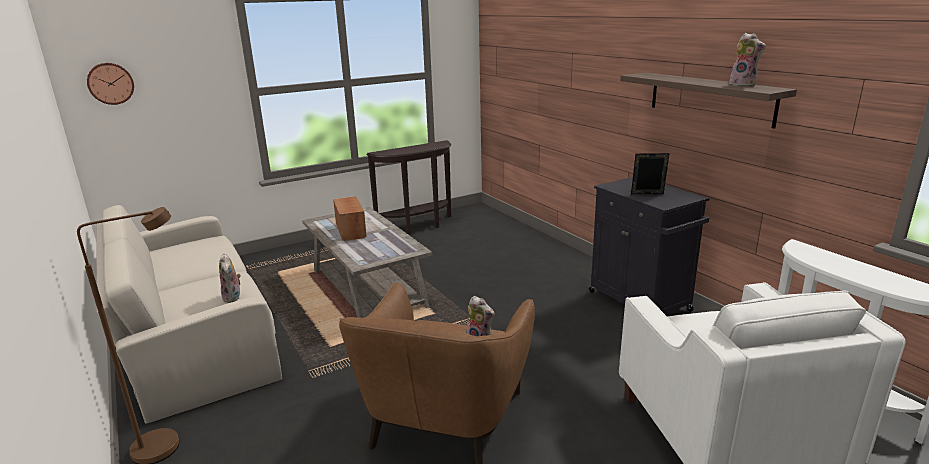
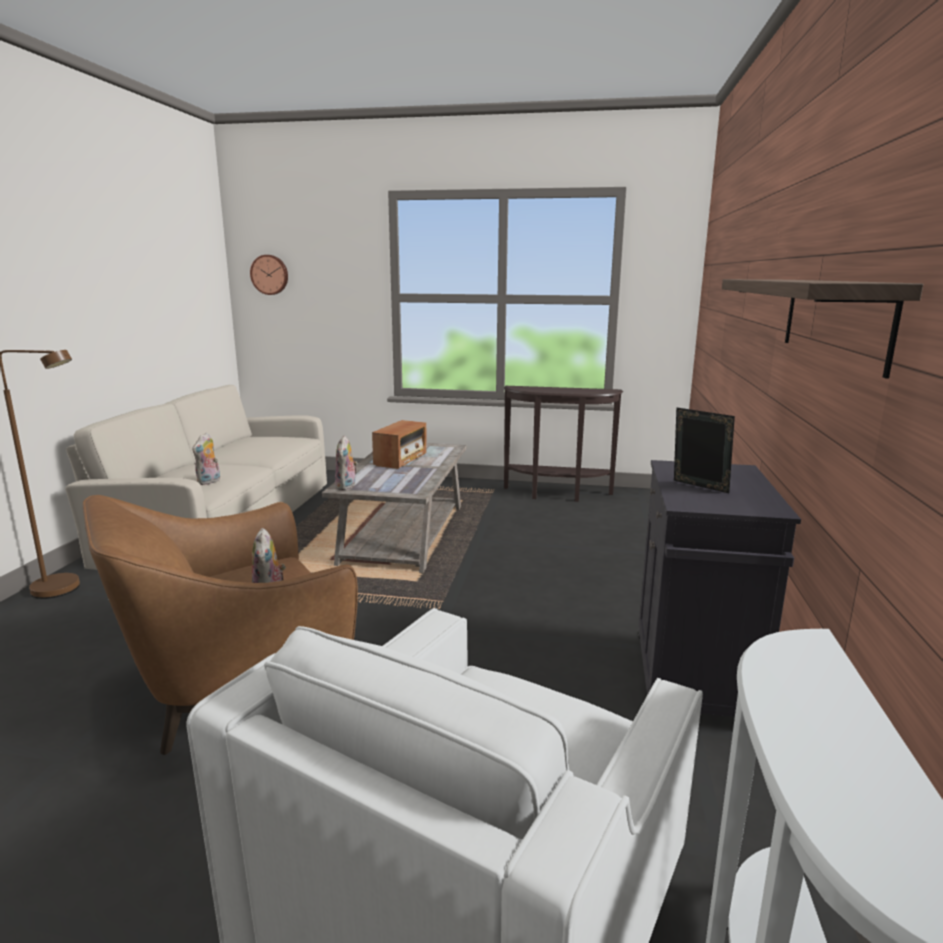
camera: 40 degrees right, 5 degrees down
(743, 85) = (842, 281): plush toy -> plush toy (347, 487)

